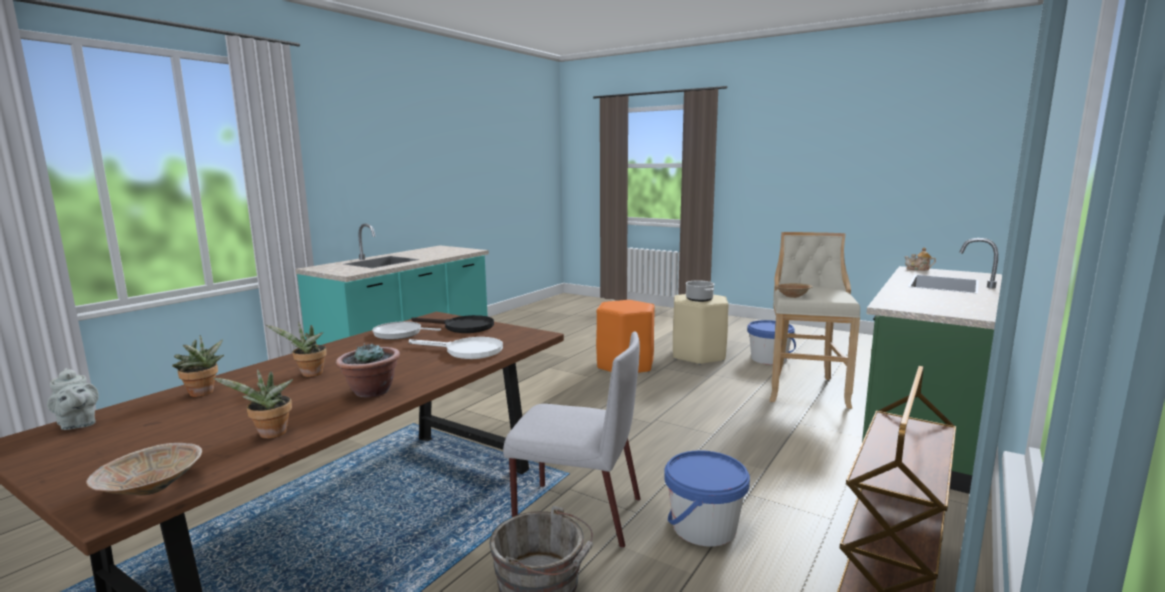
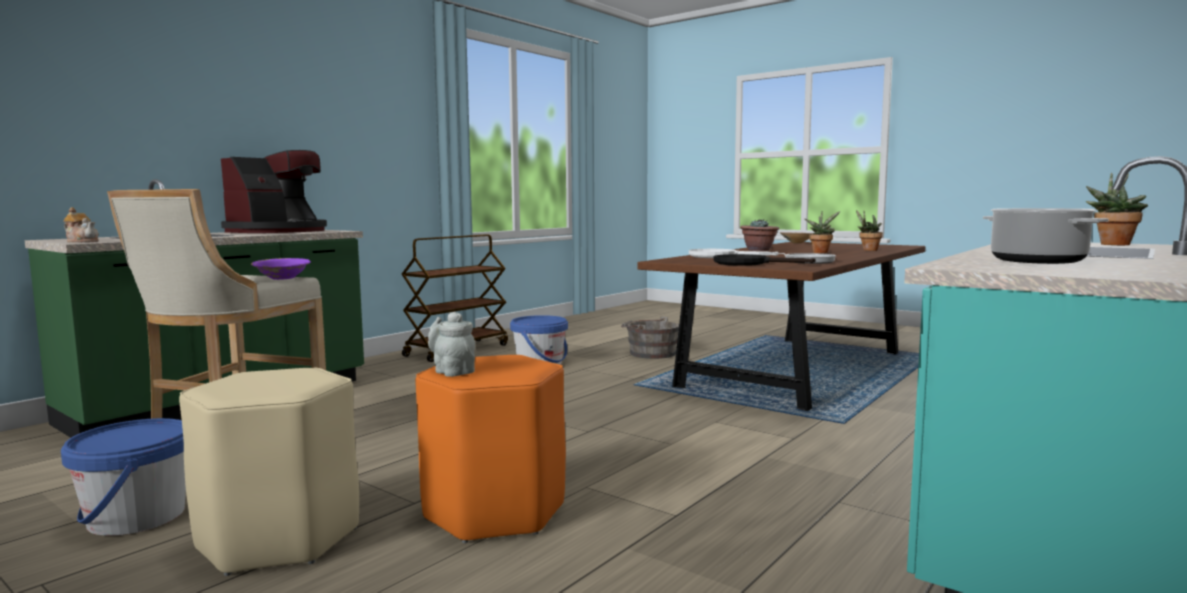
camera: 175 degrees left, 5 degrees down
(77, 424) = (898, 247): grey teapot -> grey teapot (452, 371)
(270, 435) = (782, 246): potted plant -> potted plant (1113, 244)
(576, 513) = (629, 369): grey chair -> none
(699, 299) = (288, 376): cooking pot -> cooking pot (1039, 261)
(793, 296) = (282, 278): brown bowl -> purple bowl
(944, 302) = (279, 231): none -> coffee machine

